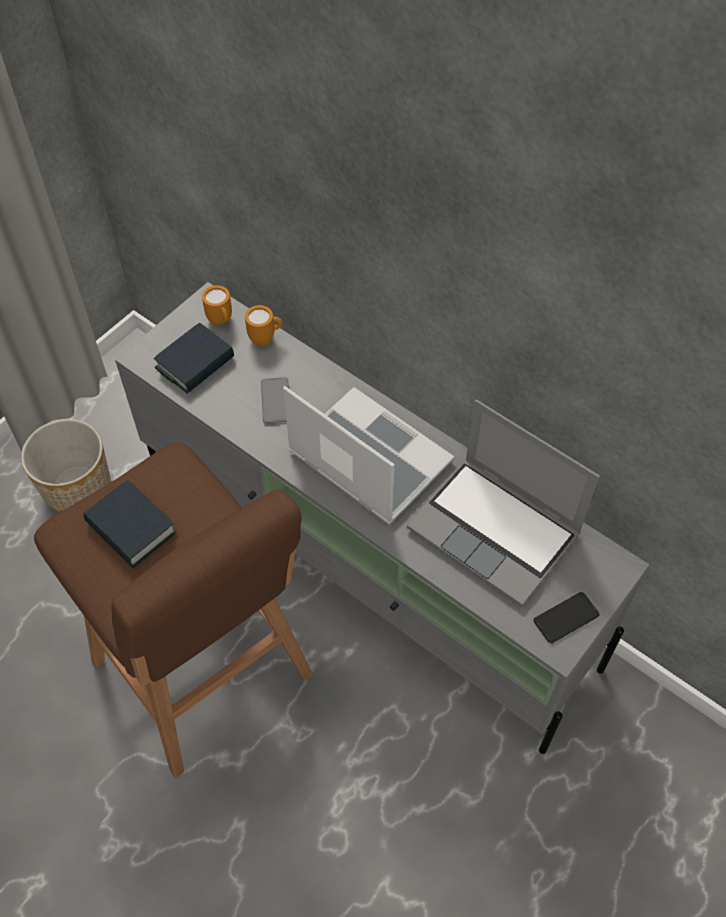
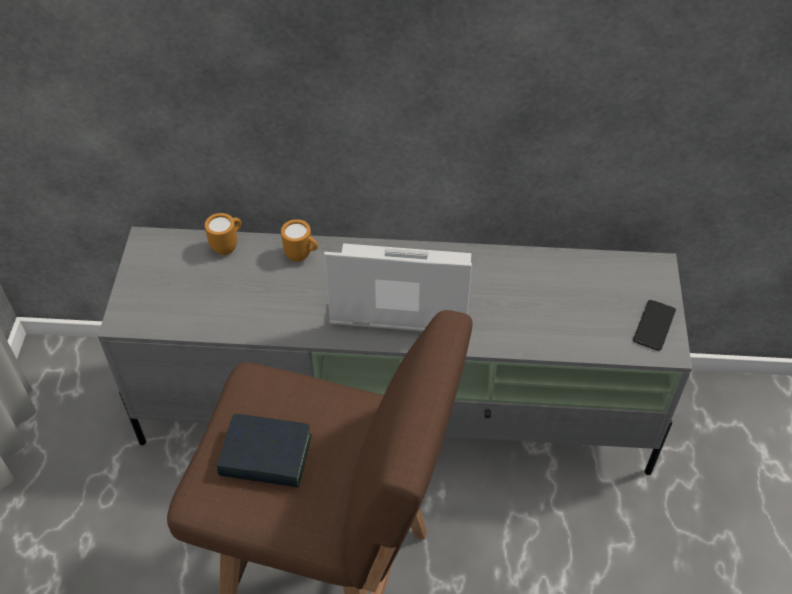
camera: 35 degrees left, 5 degrees down
(77, 486) = (78, 506): planter -> none
(195, 363) = (180, 299): book -> none
(221, 321) = (174, 252): orange mug -> orange mug (302, 256)
(275, 401) = (281, 291): phone -> none
(496, 531) = (549, 292): laptop -> none

